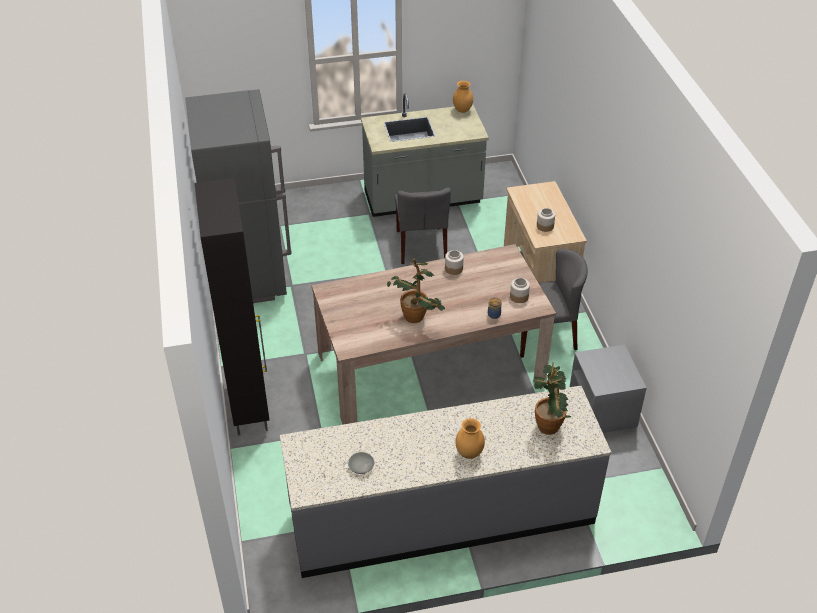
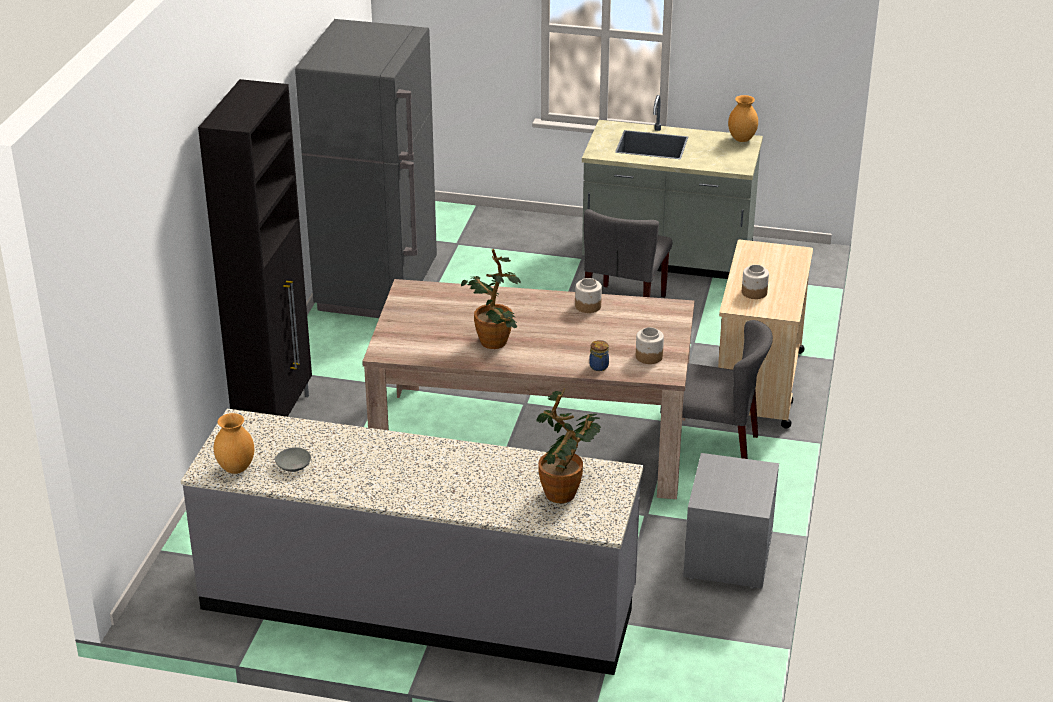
camera: 25 degrees right, 10 degrees down
(468, 453) = (434, 491): brown vase -> brown vase (235, 469)

